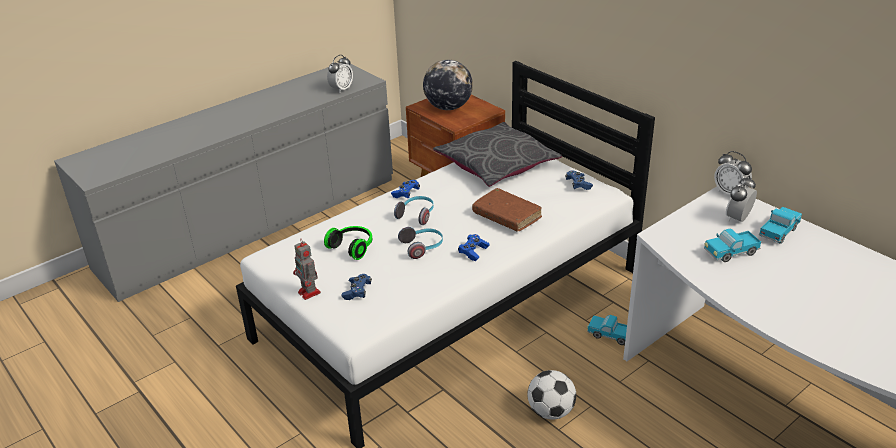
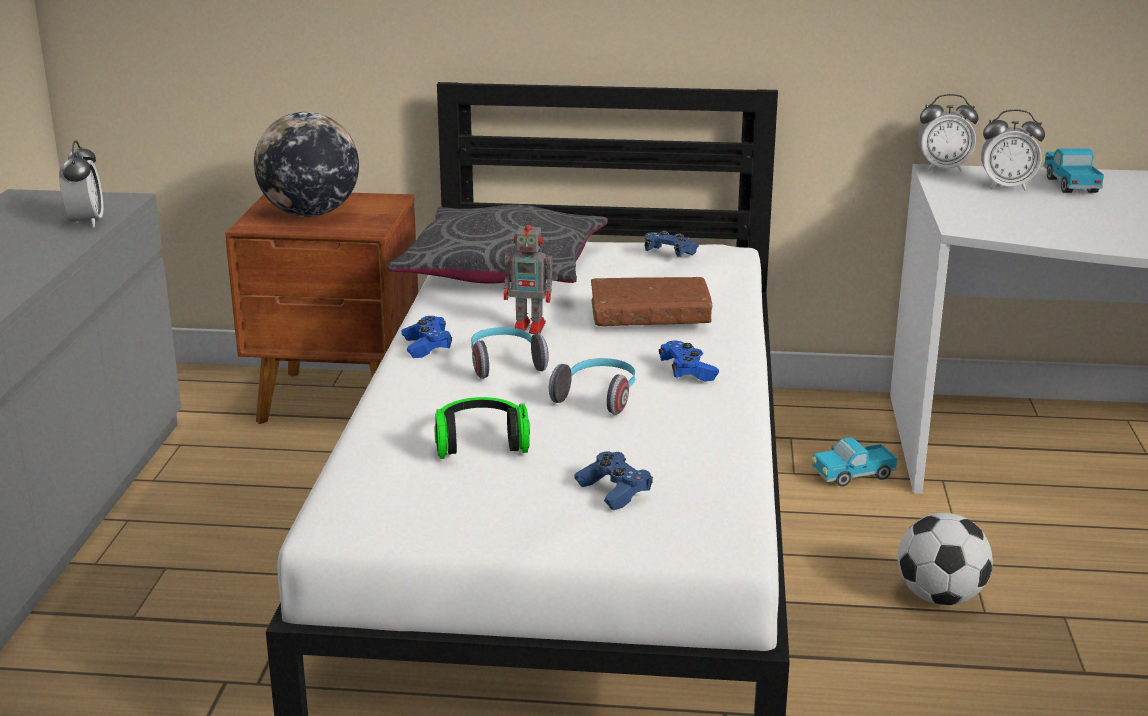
camera: 45 degrees left, 10 degrees down
(309, 293) = (537, 529): toy robot -> toy robot (531, 327)
(730, 253) = (1074, 216): toy truck -> none
(738, 219) = (1007, 187): alarm clock -> alarm clock turned 75 degrees counterclockwise

